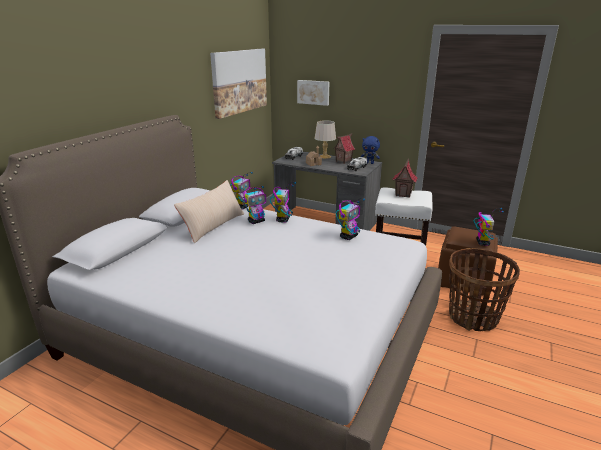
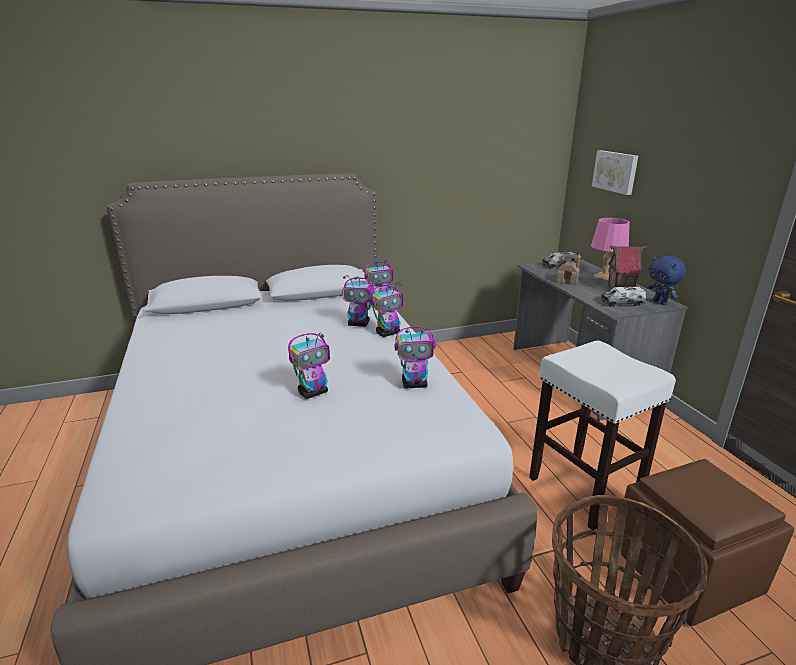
camera: 45 degrees right, 0 degrees up
(213, 226) = (313, 313): beige pillow -> none
(239, 81) = (498, 144): picture -> none
(324, 157) = (604, 276): grey table lamp -> pink table lamp
(403, 194) = (610, 361): toy house -> none
(482, 242) = (709, 513): toy robot -> toy robot (313, 392)

